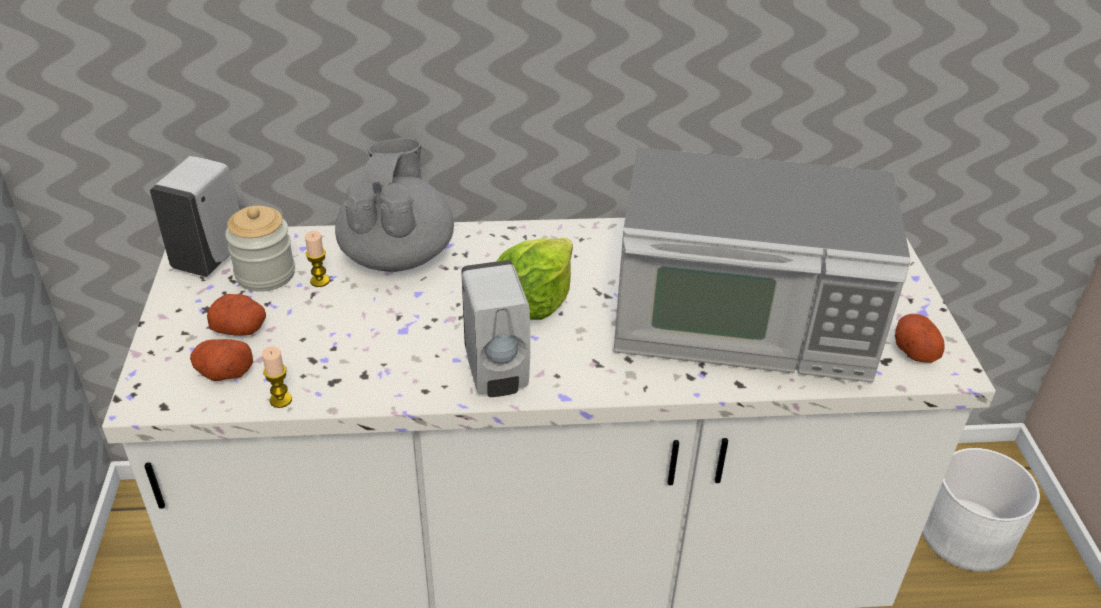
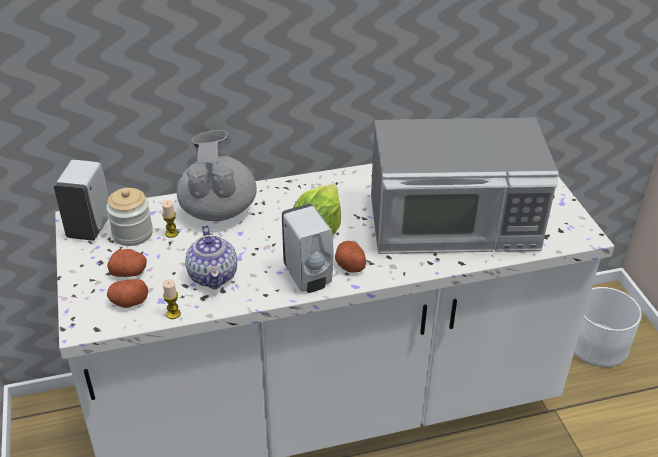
camera: 10 degrees left, 0 degrees up
(358, 350) = (213, 275): none -> teapot
(913, 349) = (561, 227): potato -> potato (349, 264)

